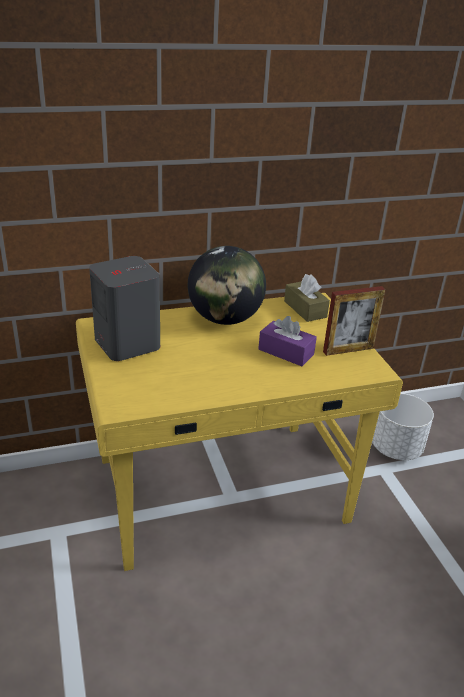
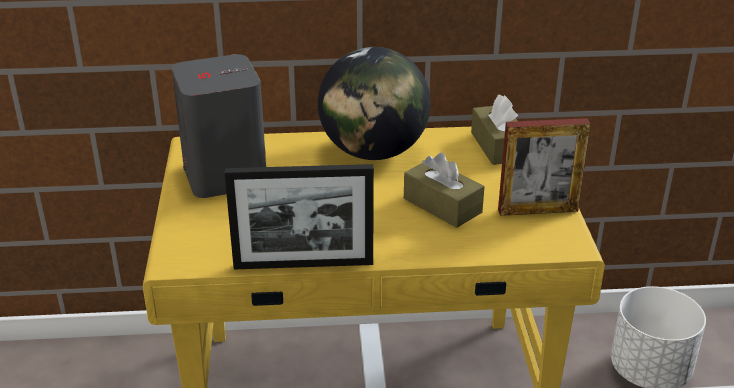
camera: 15 degrees right, 0 degrees up
(209, 401) = (303, 264): none -> picture frame
(286, 352) = (442, 205): purple tissue box -> brown tissue box

